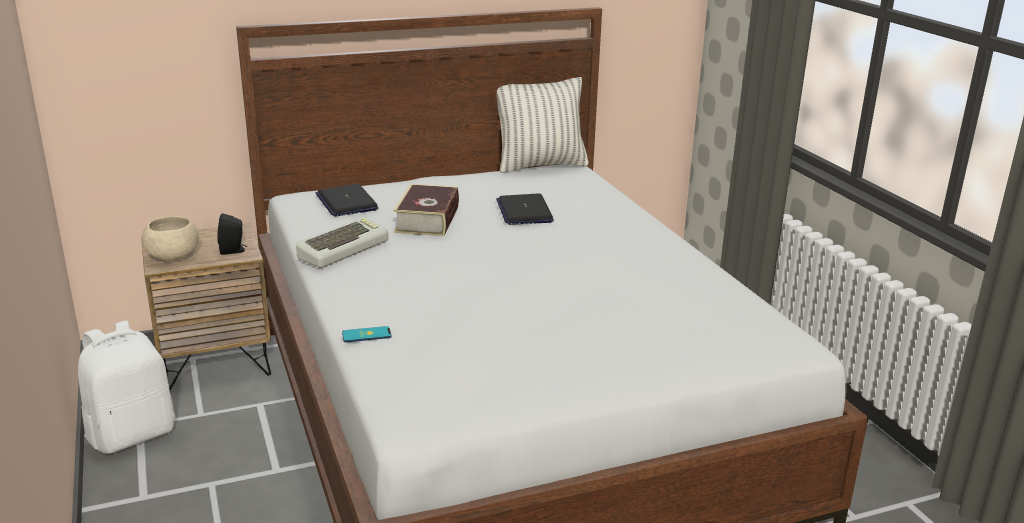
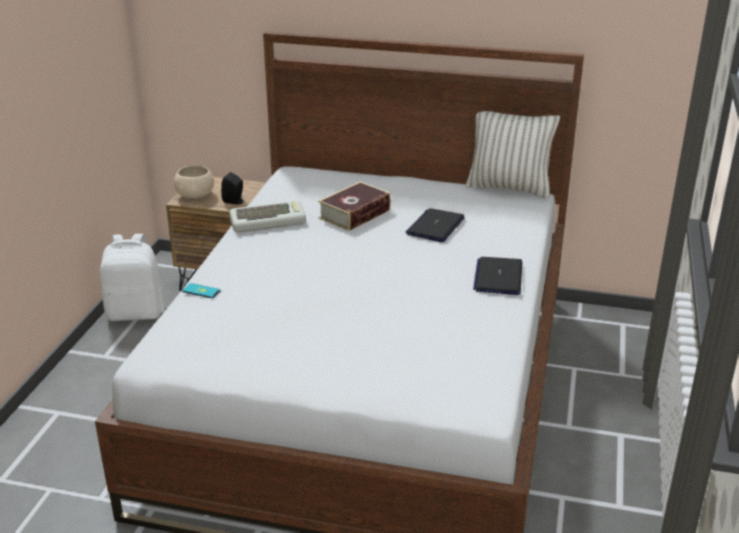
camera: 35 degrees right, 5 degrees up
(346, 202) = (318, 184): laptop -> laptop (498, 277)

